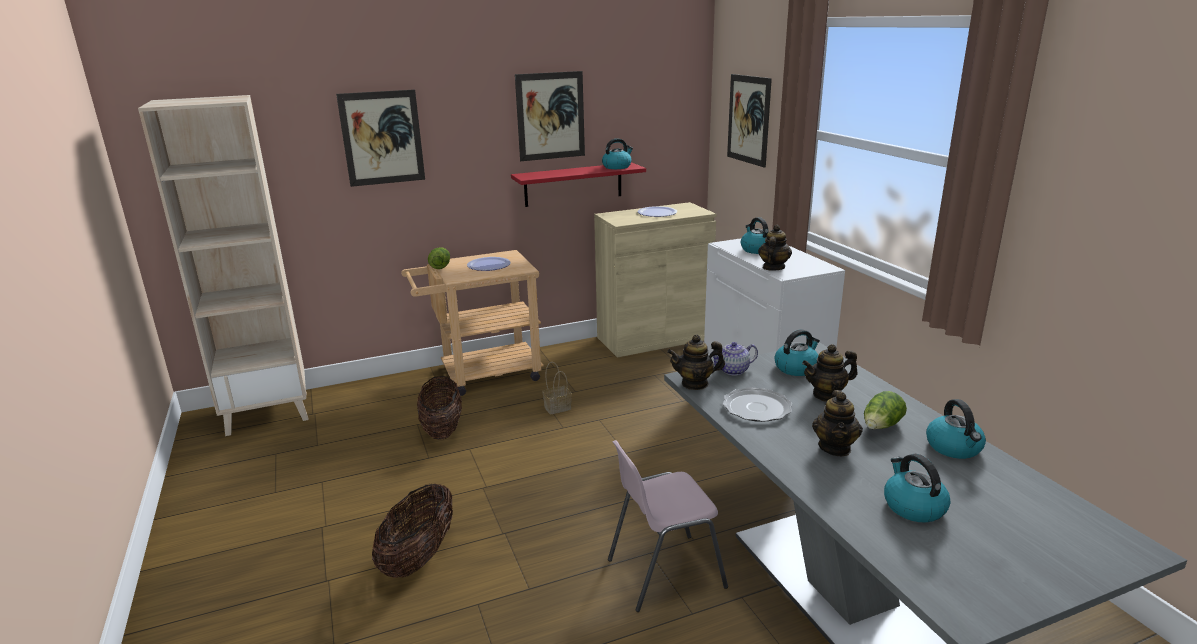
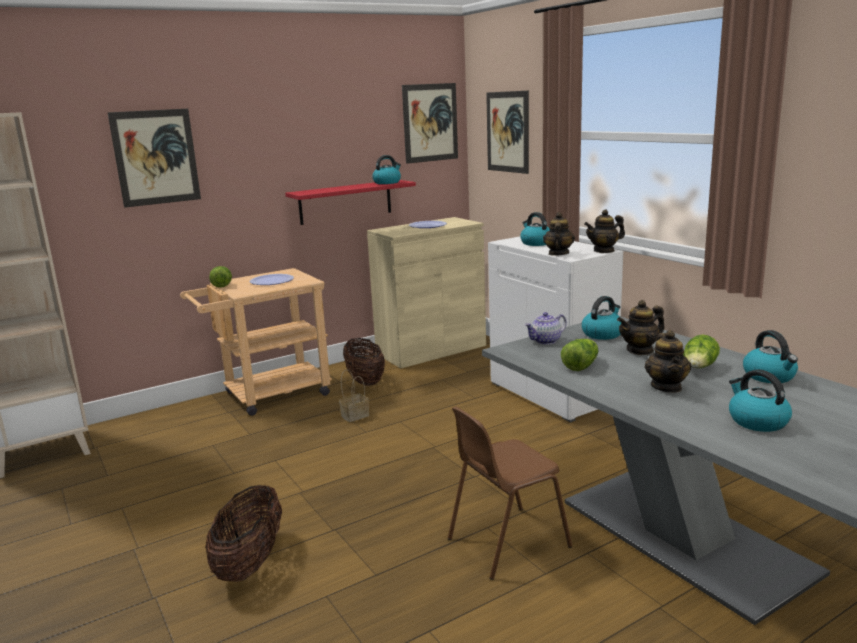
camera: 10 degrees left, 5 degrees down
(442, 429) = (241, 446): basket -> basket (365, 381)
(550, 116) = (321, 135): picture -> picture (430, 123)
(663, 572) = (506, 542): pink chair -> brown chair
(695, 383) = (515, 353): teapot -> teapot (604, 251)
(756, 407) = (580, 365): plate -> lettuce

